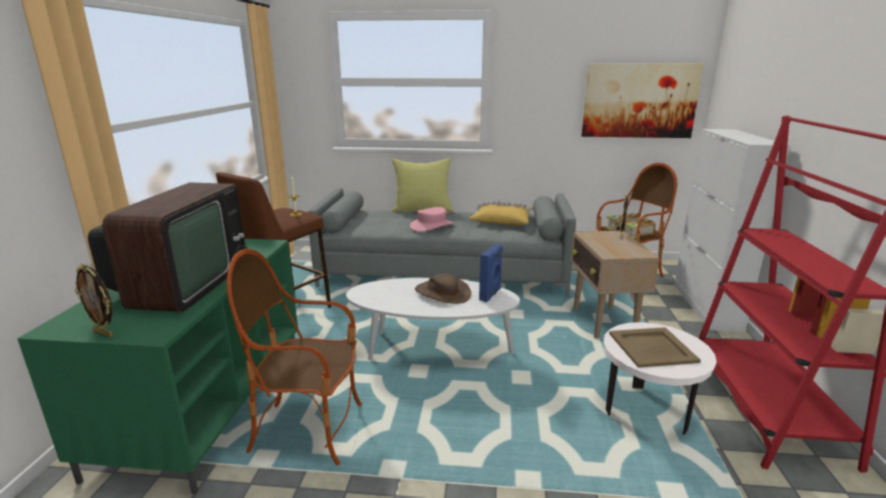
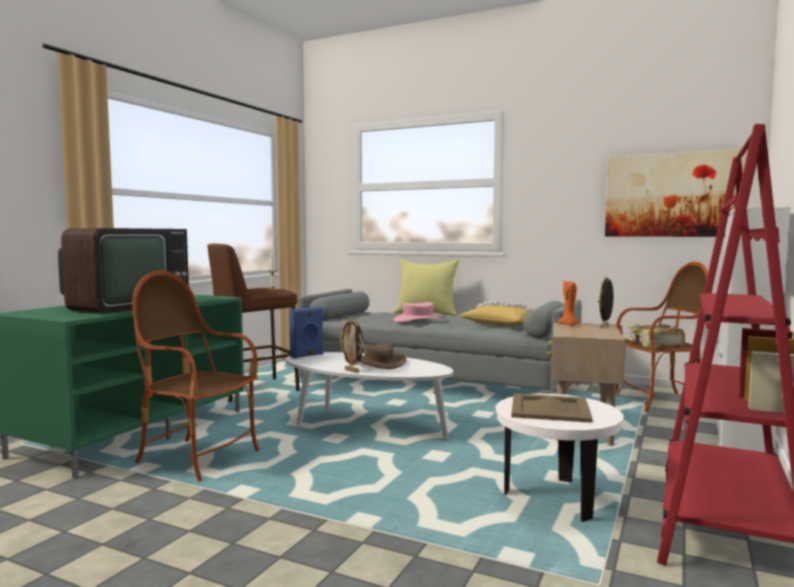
camera: 20 degrees right, 15 degrees down
(104, 333) = (38, 316): picture frame -> picture frame (352, 371)
(491, 294) = (425, 367): blue speaker -> blue speaker (307, 355)
(592, 236) = (569, 325): none -> orange candle

